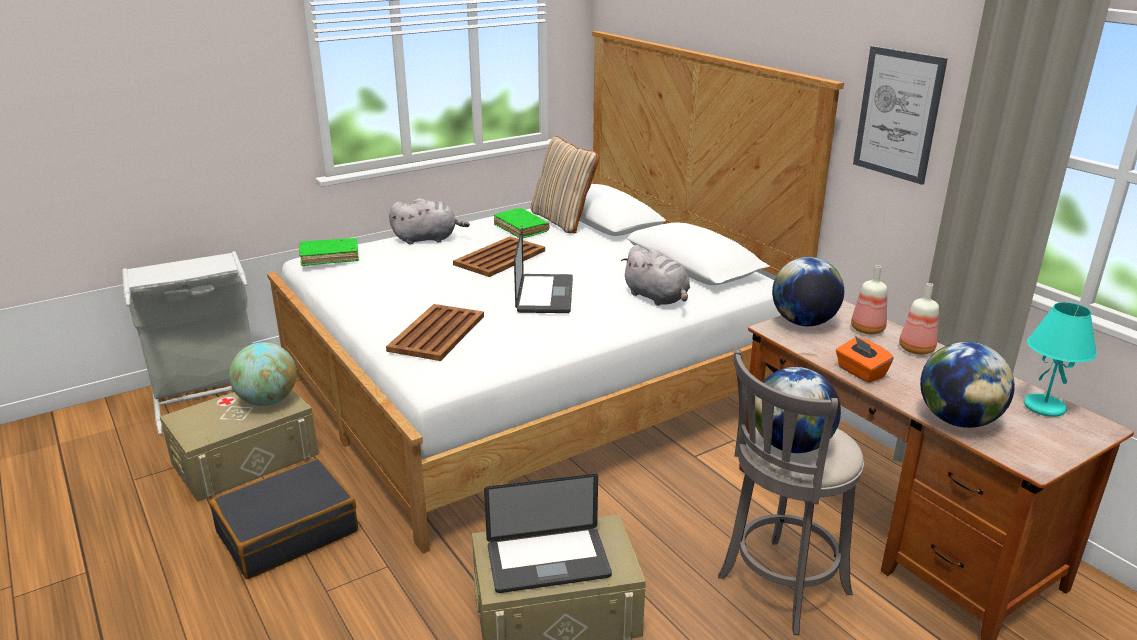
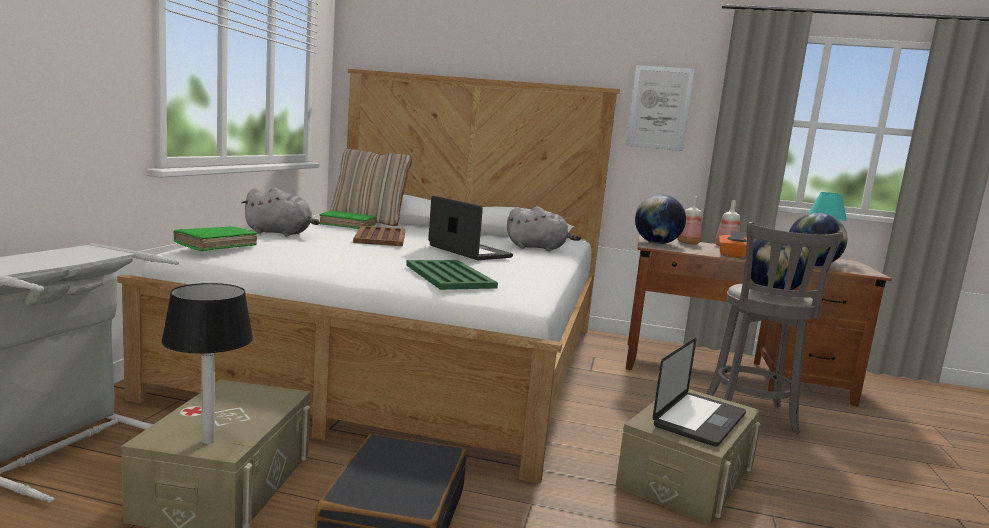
camera: 45 degrees left, 15 degrees down
(198, 429) = (207, 440): none -> table lamp
(268, 401) = (249, 398): globe -> none
(428, 239) = (280, 233): grey plush toy -> grey plush toy turned 60 degrees clockwise
(436, 333) = (449, 276): brown tray -> green tray

